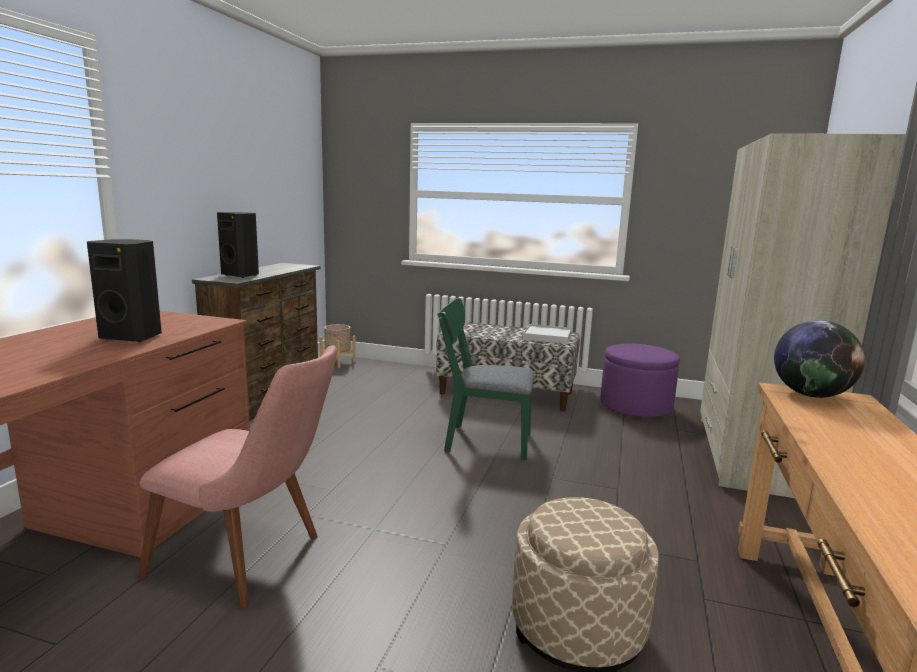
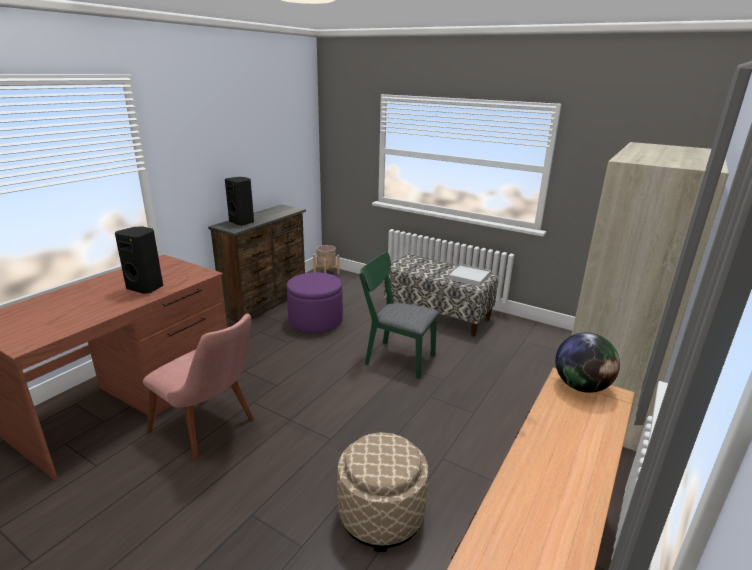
camera: 15 degrees right, 10 degrees up
(635, 406) = (535, 338): purple ottoman -> purple ottoman (315, 321)

